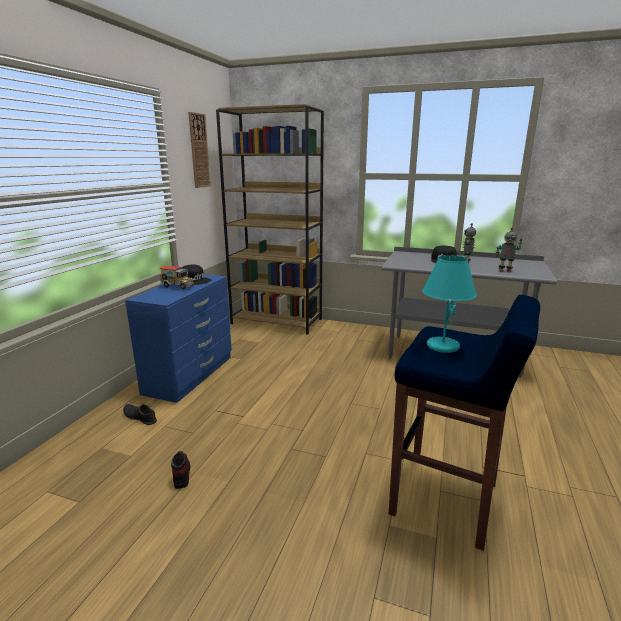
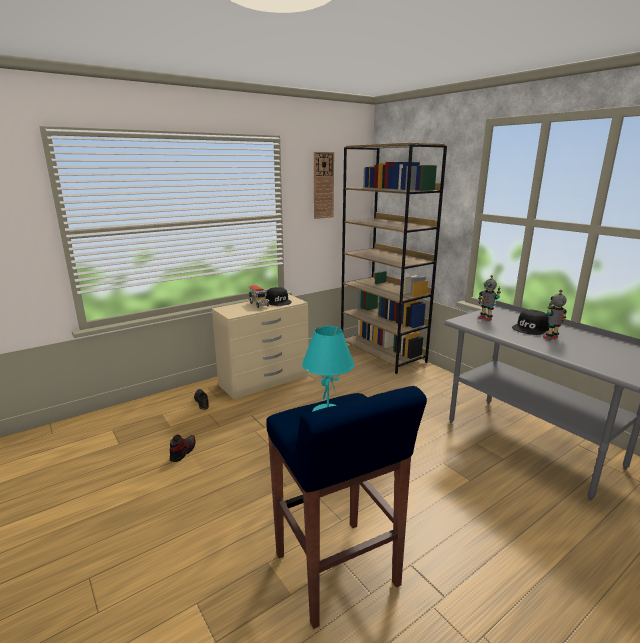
camera: 35 degrees right, 0 degrees up
(190, 374) = (265, 380): blue dresser -> beige dresser
(505, 270) = (586, 357): toy robot -> toy robot (485, 318)

